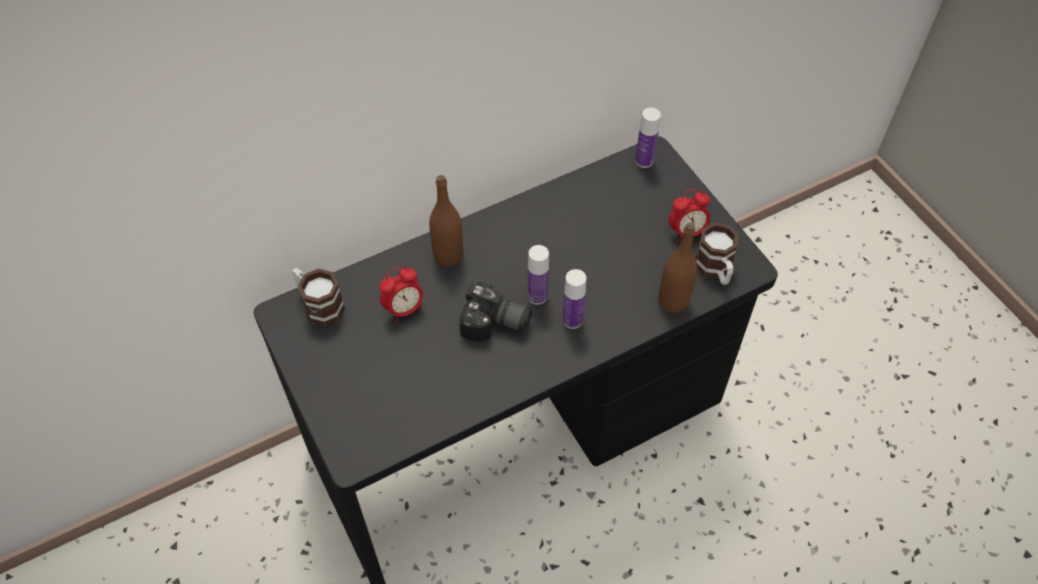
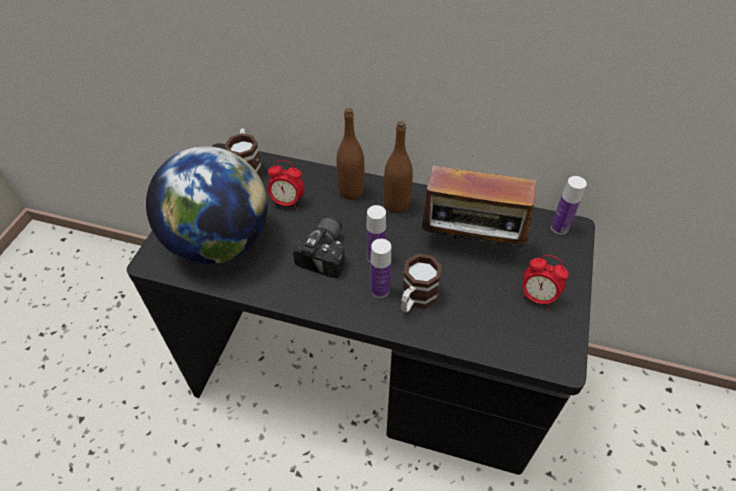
camera: 45 degrees right, 5 degrees down
(391, 392) = (220, 242): none -> globe
(495, 324) = (327, 253): camera -> camera turned 135 degrees counterclockwise
(597, 227) = (471, 245): none -> radio
(673, 301) = (468, 336): brown bottle -> brown bottle (396, 205)
(715, 270) = (529, 341): mug -> mug (415, 299)

